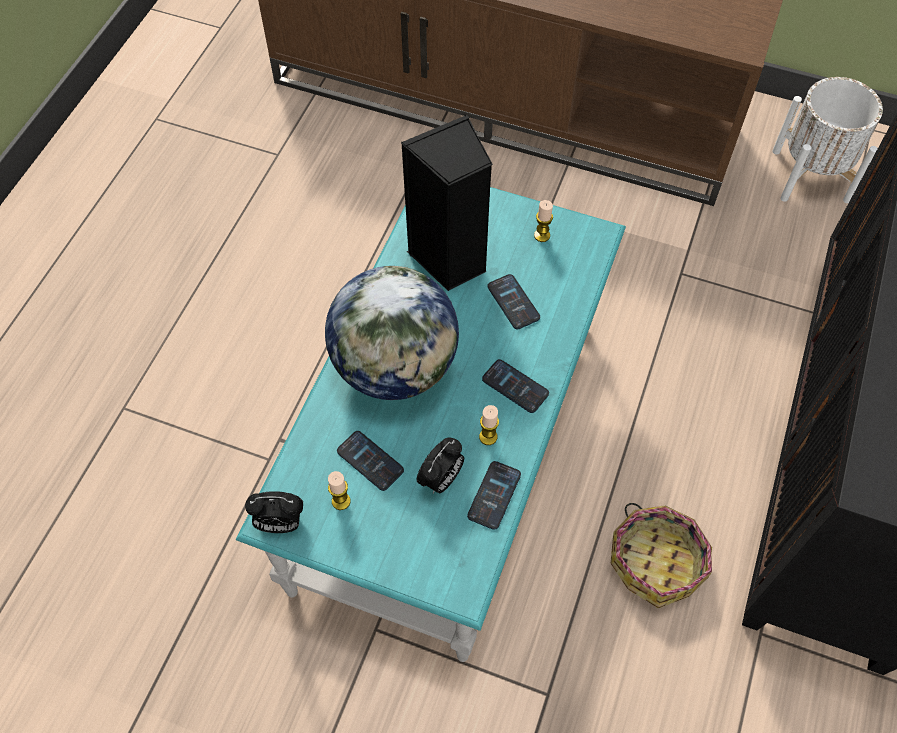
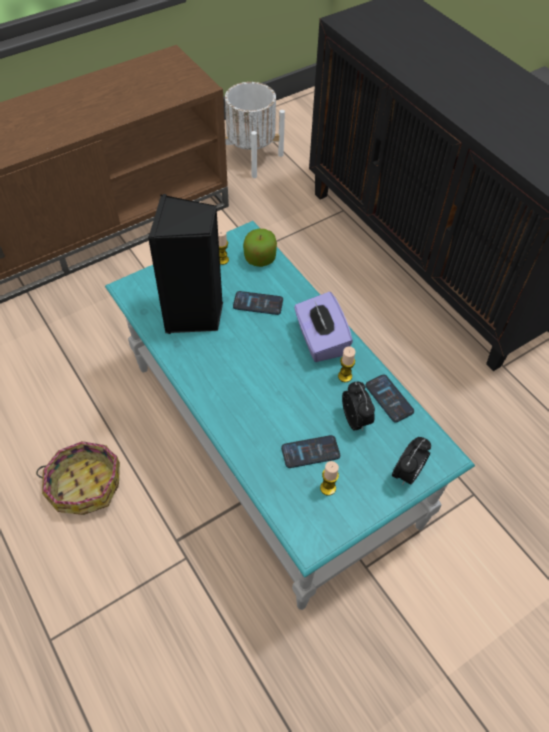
camera: 55 degrees left, 5 degrees down
(279, 523) = (316, 537): alarm clock -> alarm clock (407, 474)
(395, 367) = (250, 394): globe -> none
(515, 386) = (320, 340): phone -> purple tissue box
(575, 265) = (260, 258): none -> apple
(657, 560) = (428, 383): basket -> basket (84, 484)

